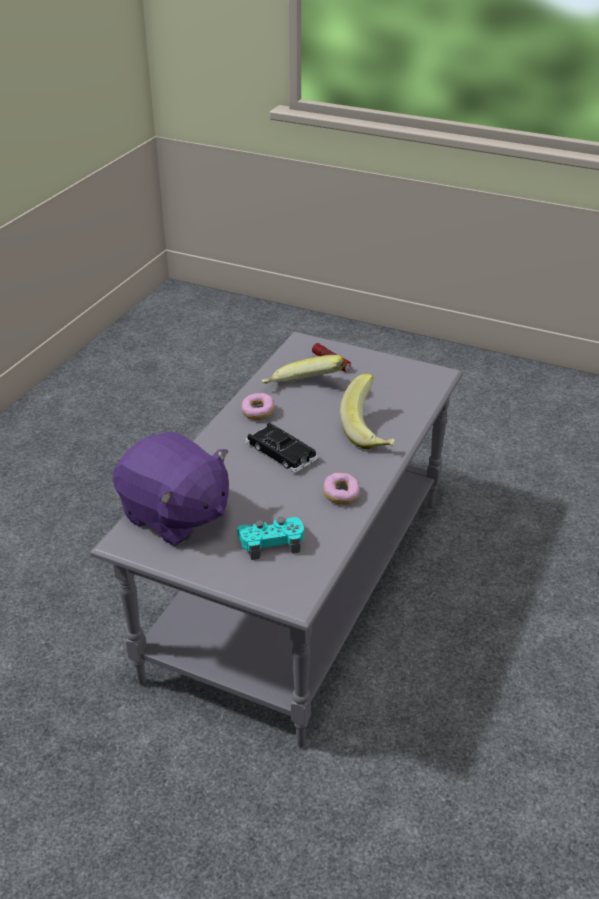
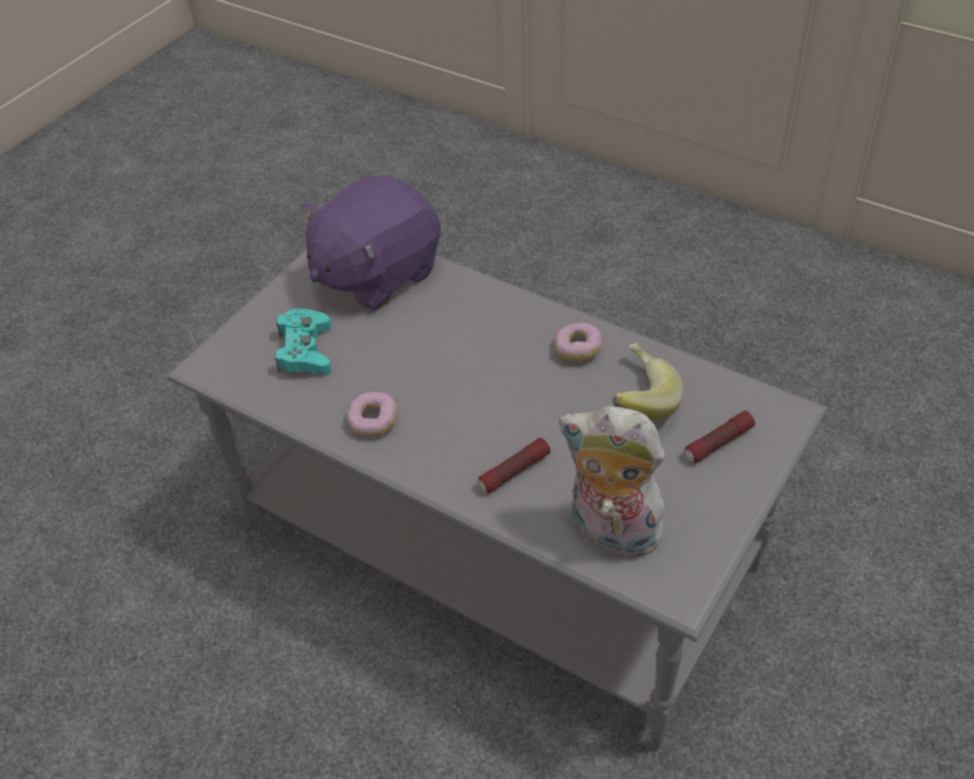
camera: 100 degrees right, 10 degrees up
(281, 452) = (479, 369): black toy car -> none
(371, 431) = (514, 472): banana -> flashlight
(407, 395) = (610, 532): none -> plush toy

